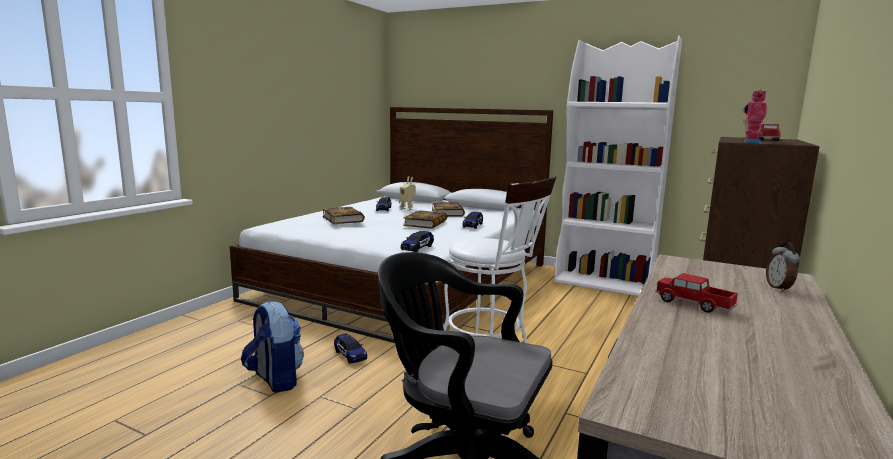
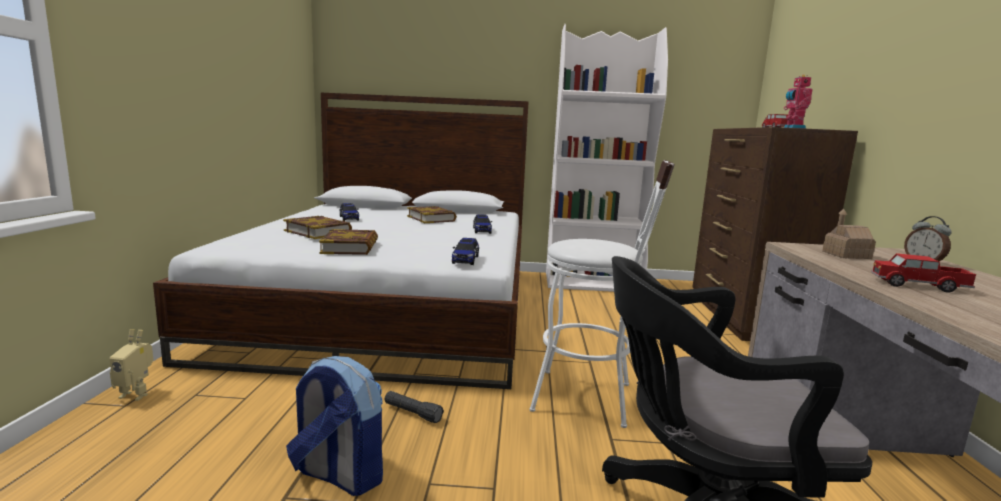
camera: 25 degrees left, 0 degrees up
(350, 355) = (412, 413): toy car -> black flashlight
(407, 209) = (377, 217): toy robot -> toy robot (136, 394)
(426, 223) = (428, 231): book -> book (350, 247)
(708, 273) = (846, 255): none -> toy house

